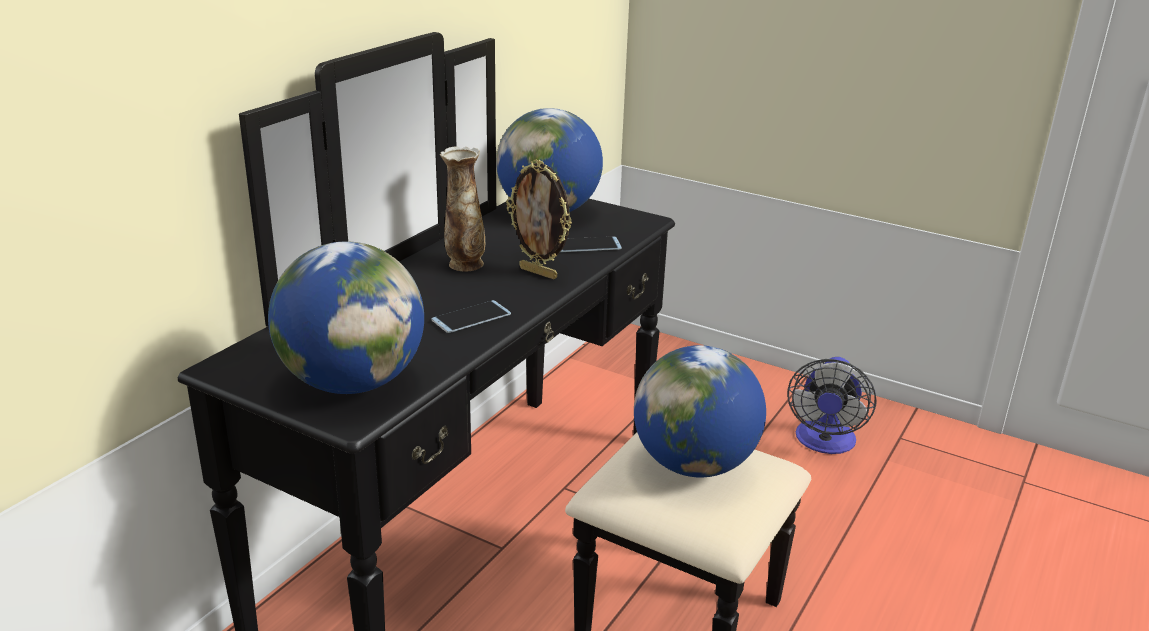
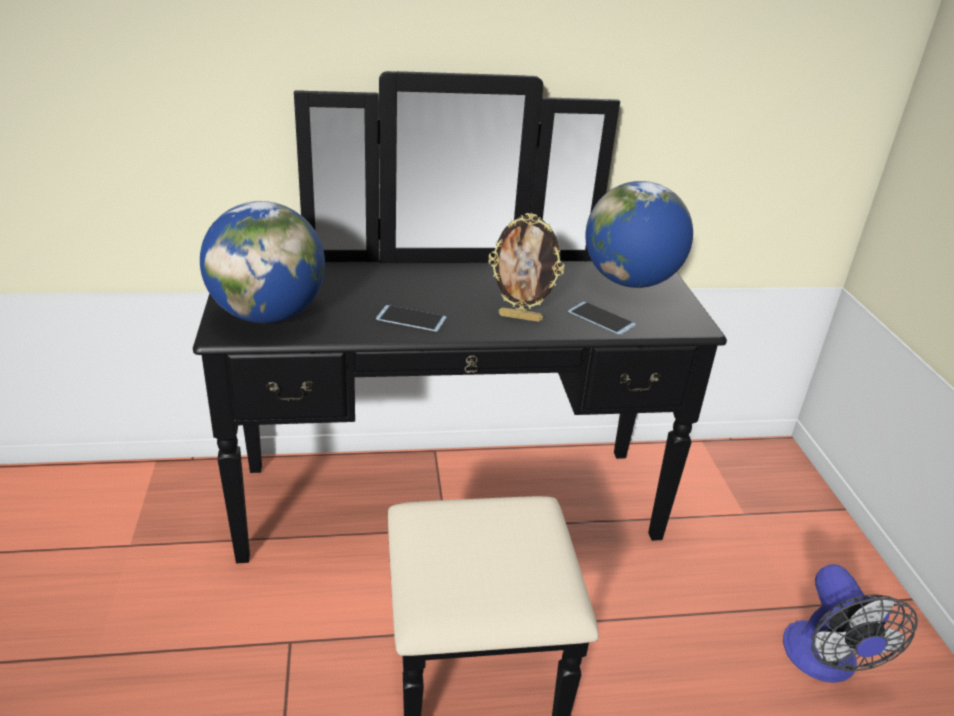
camera: 50 degrees right, 5 degrees up
(464, 264) = (487, 285): vase -> none
(539, 273) = (520, 317): picture frame -> picture frame turned 75 degrees counterclockwise
(694, 464) = (498, 545): globe -> none
(824, 443) = (825, 663): fan -> fan turned 75 degrees counterclockwise

